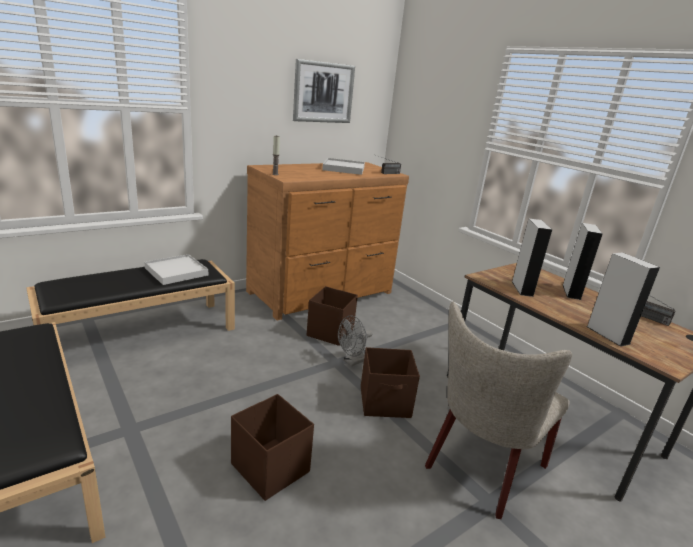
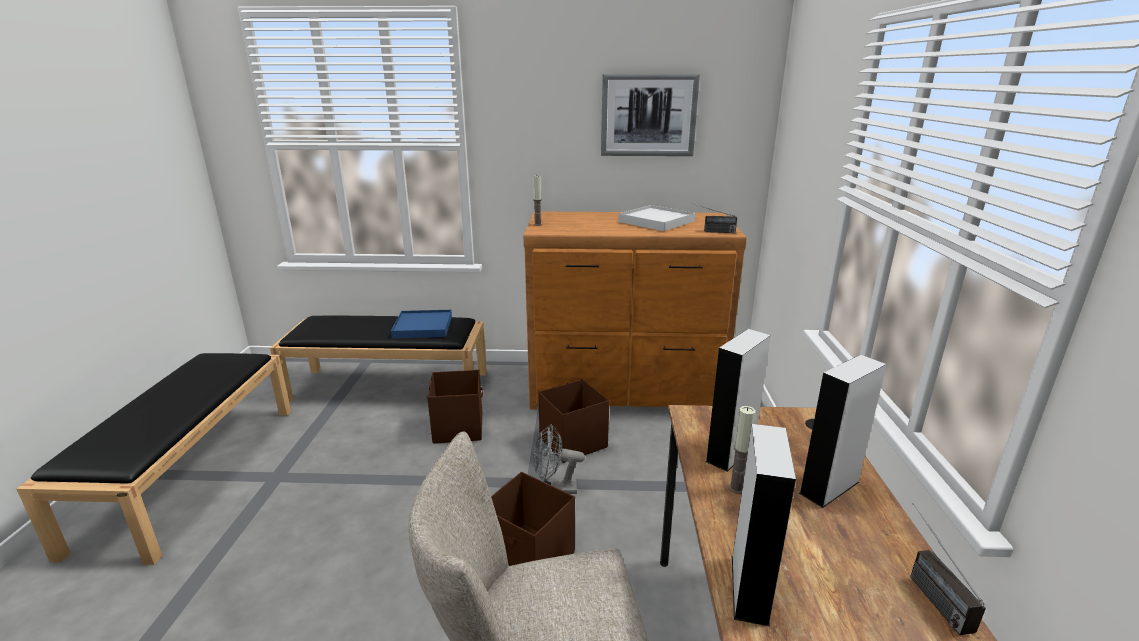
camera: 40 degrees right, 0 degrees up
(176, 271) = (423, 327): white tray -> blue tray
(270, 467) = (326, 571): brown storage box -> brown storage box (459, 427)
(547, 302) = (736, 488): none -> candle

